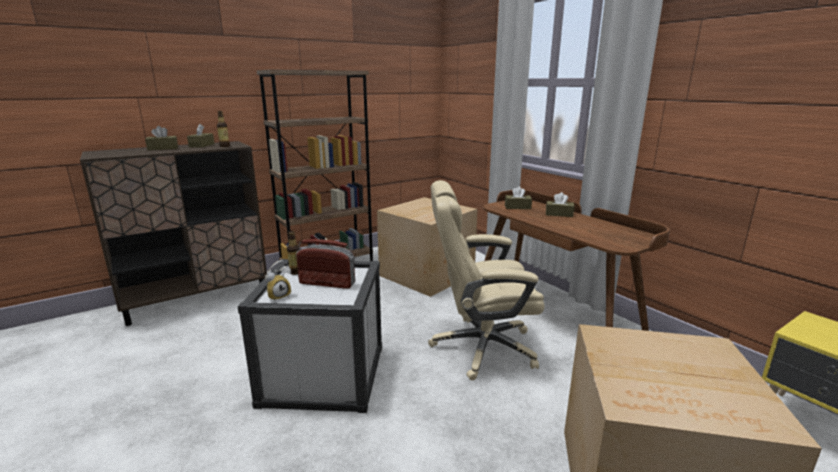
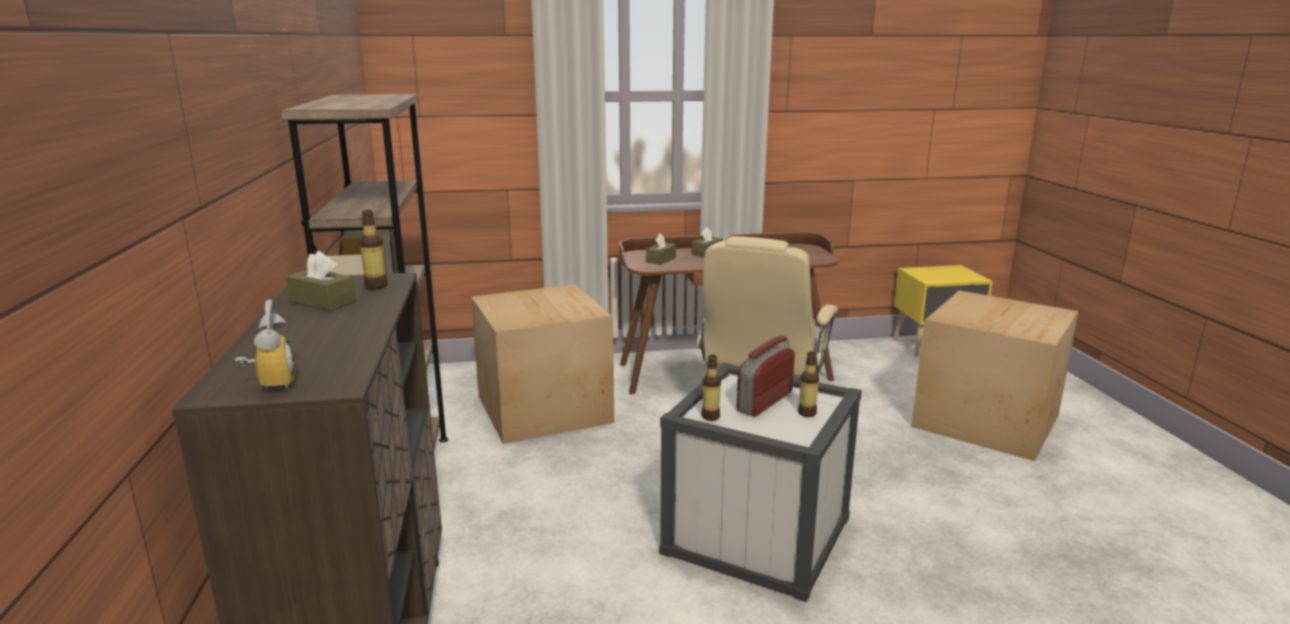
camera: 65 degrees left, 0 degrees up
(163, 148) = (306, 330): brown tissue box -> none
(279, 296) = (787, 433): alarm clock -> alarm clock (270, 384)
(315, 298) = (807, 413): none -> bottle

